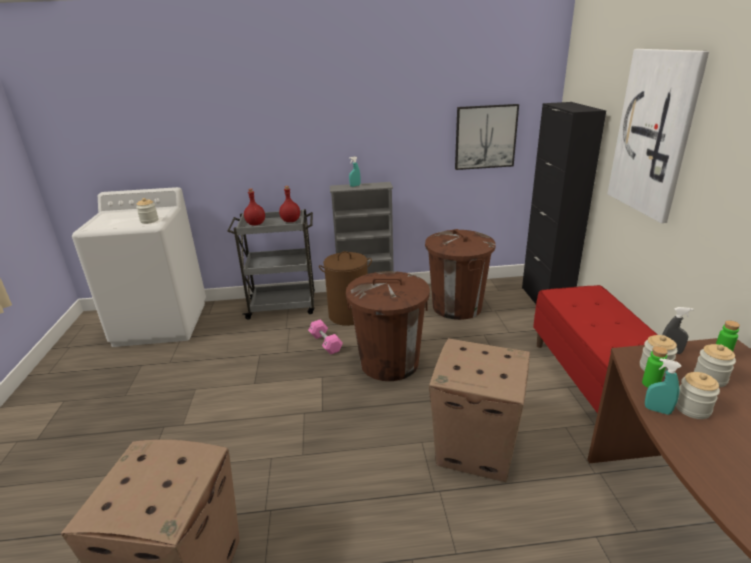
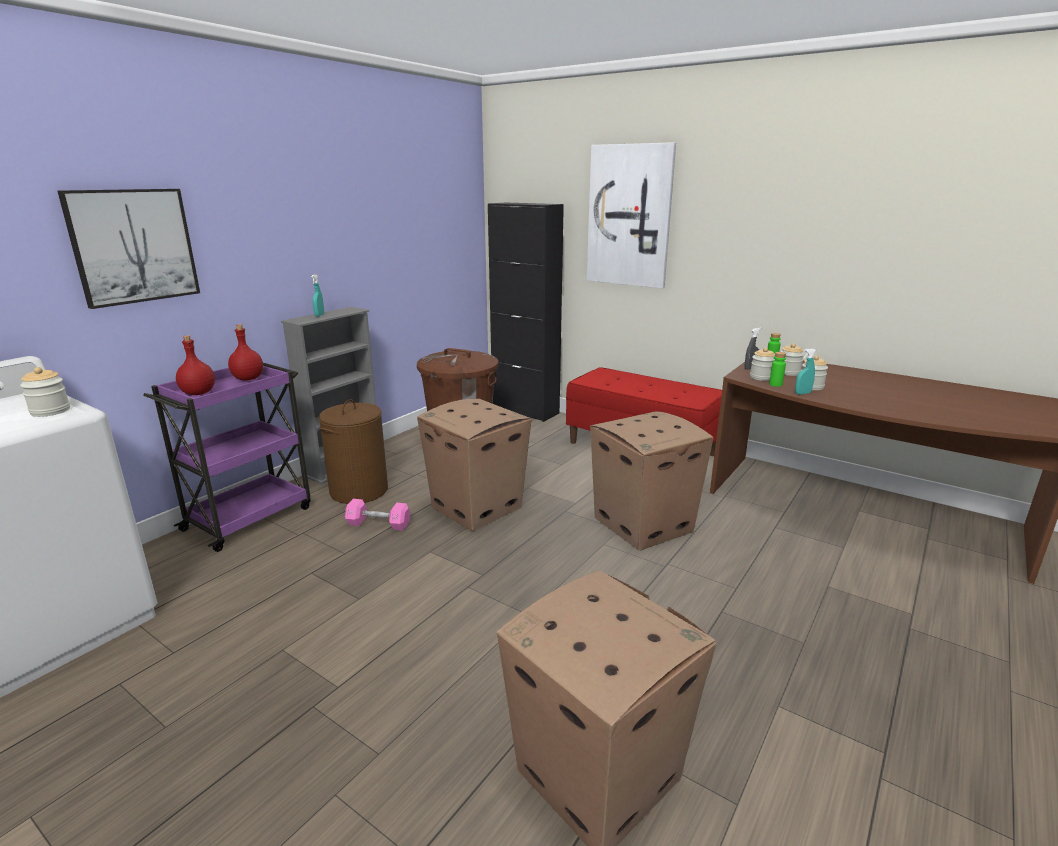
camera: 50 degrees left, 5 degrees down
(283, 306) = (250, 517): grey cart -> purple cart
(389, 363) = (477, 507): brown trash can -> cardboard box
(485, 137) = (432, 244): picture -> picture (133, 246)

